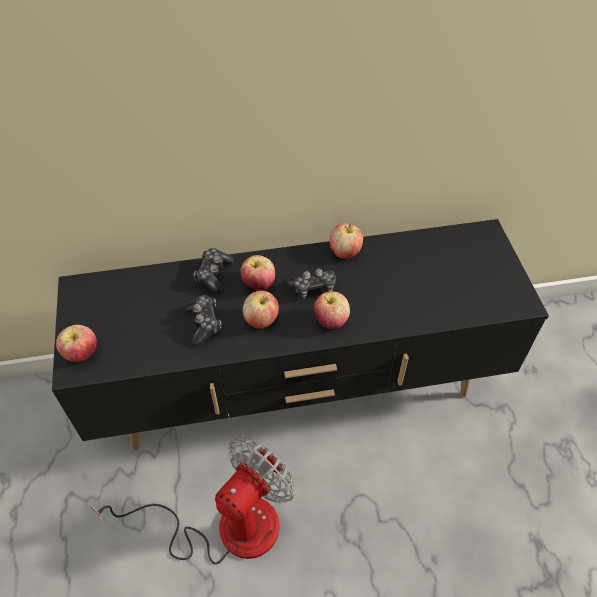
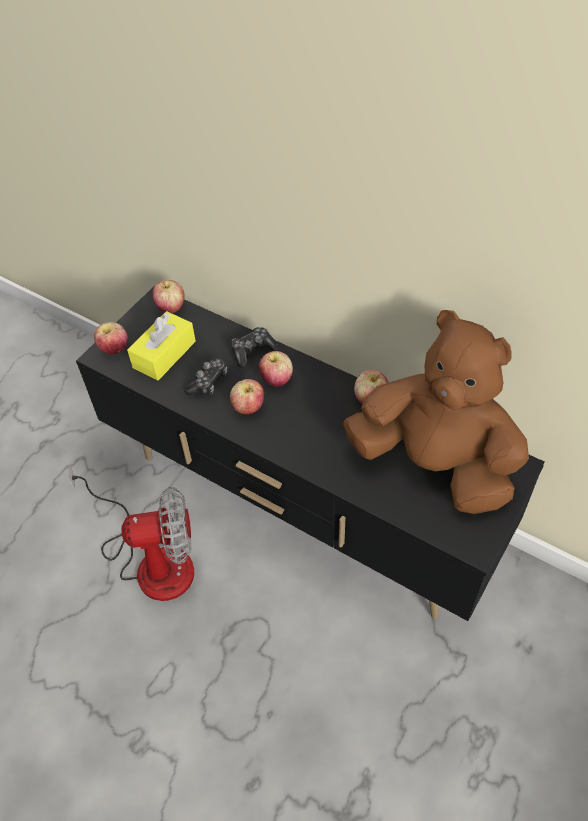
camera: 45 degrees right, 0 degrees up
(137, 327) = (164, 354): none -> yellow tissue box
(313, 287) = (313, 410): game controller -> none
(331, 321) = (297, 444): apple -> apple (171, 307)
(438, 267) = (435, 464): none -> brown plush toy

